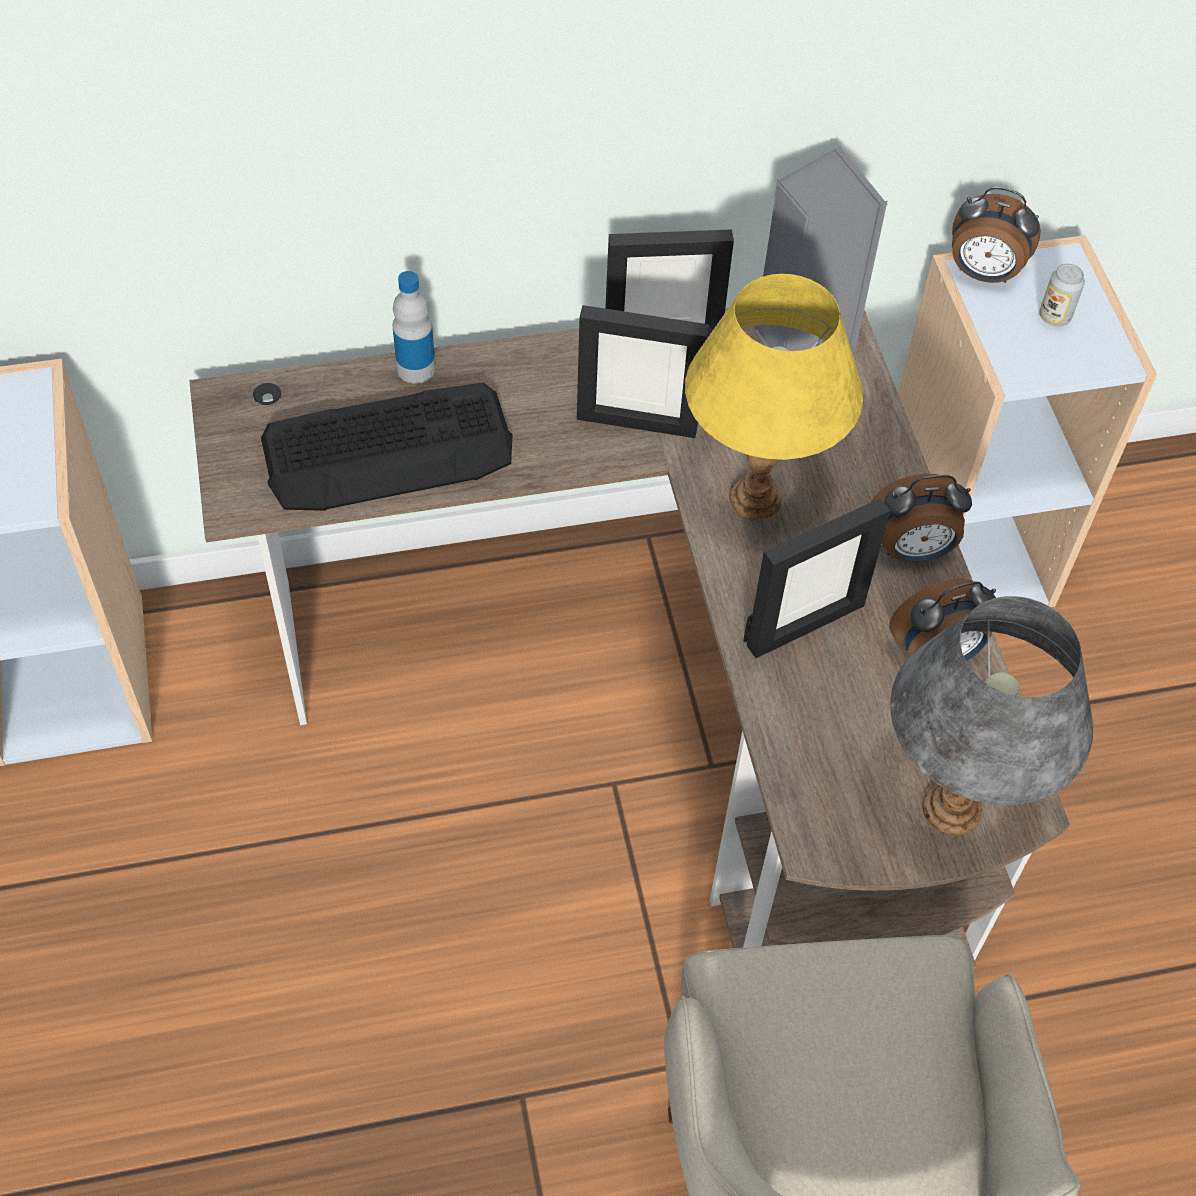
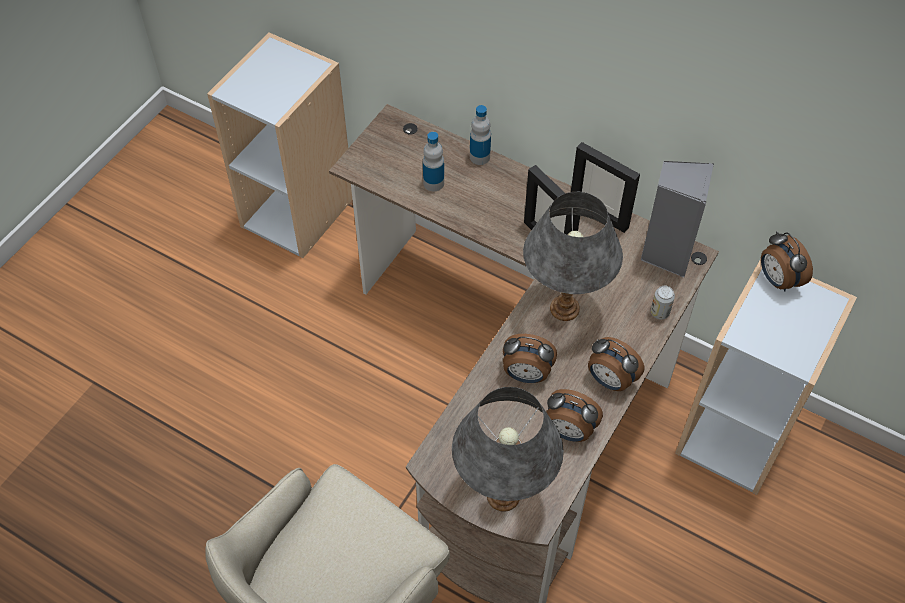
camera: 45 degrees right, 0 degrees up
(389, 449) = (433, 183): keyboard -> bottle
(754, 498) = (564, 308): yellow table lamp -> grey table lamp
(804, 623) = (526, 375): picture frame -> alarm clock
(1054, 317) = (791, 323): can -> can (659, 312)

